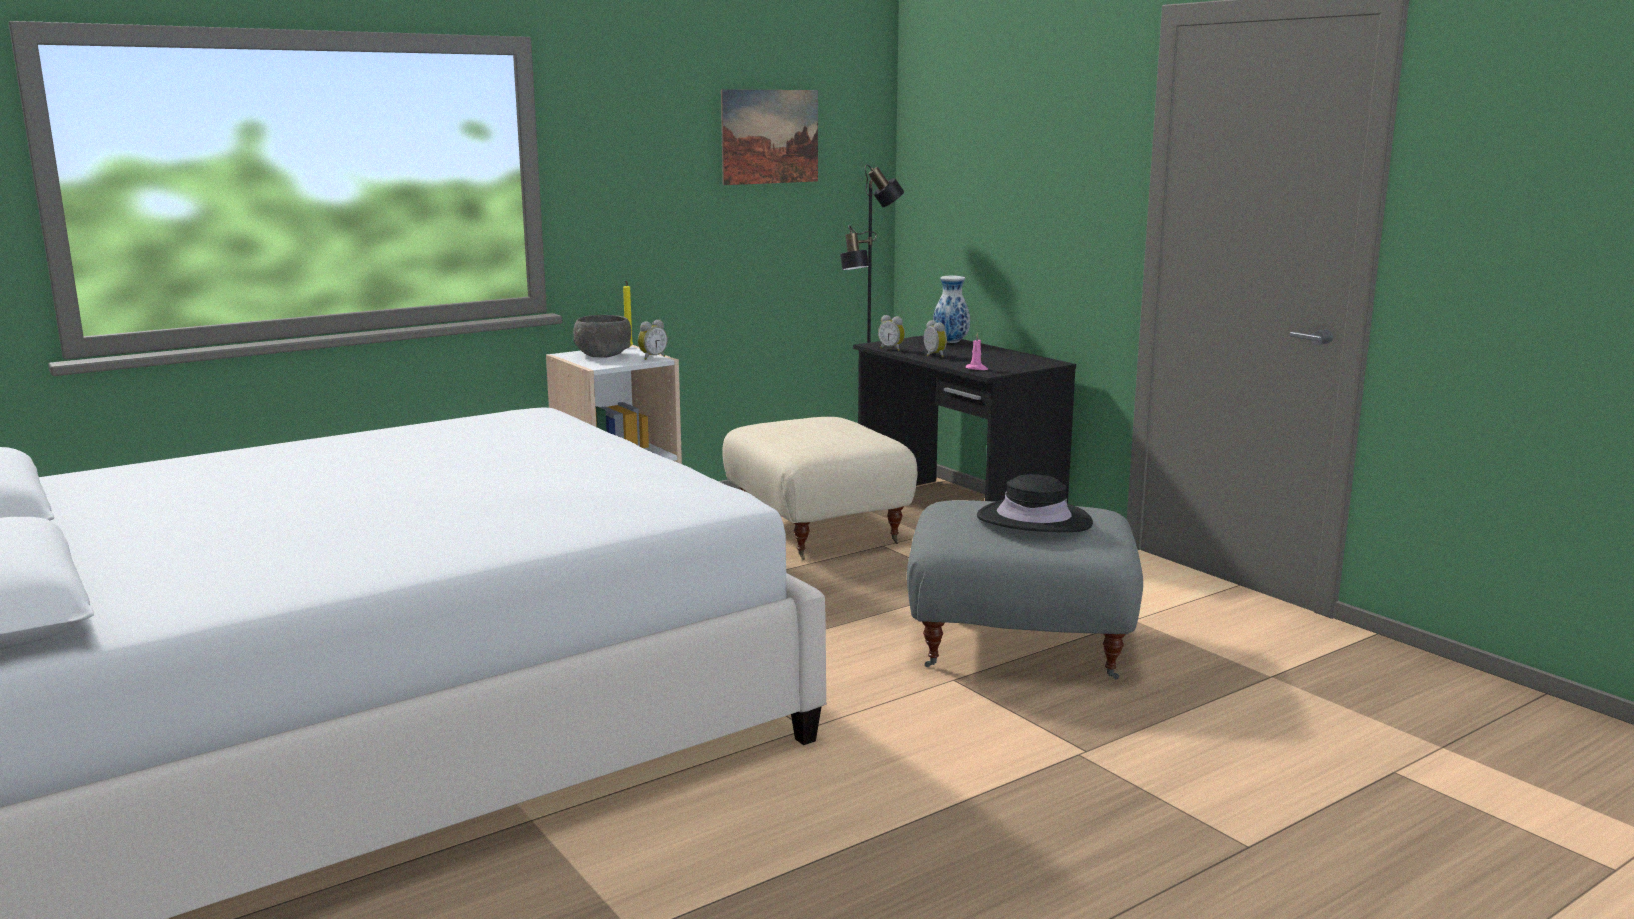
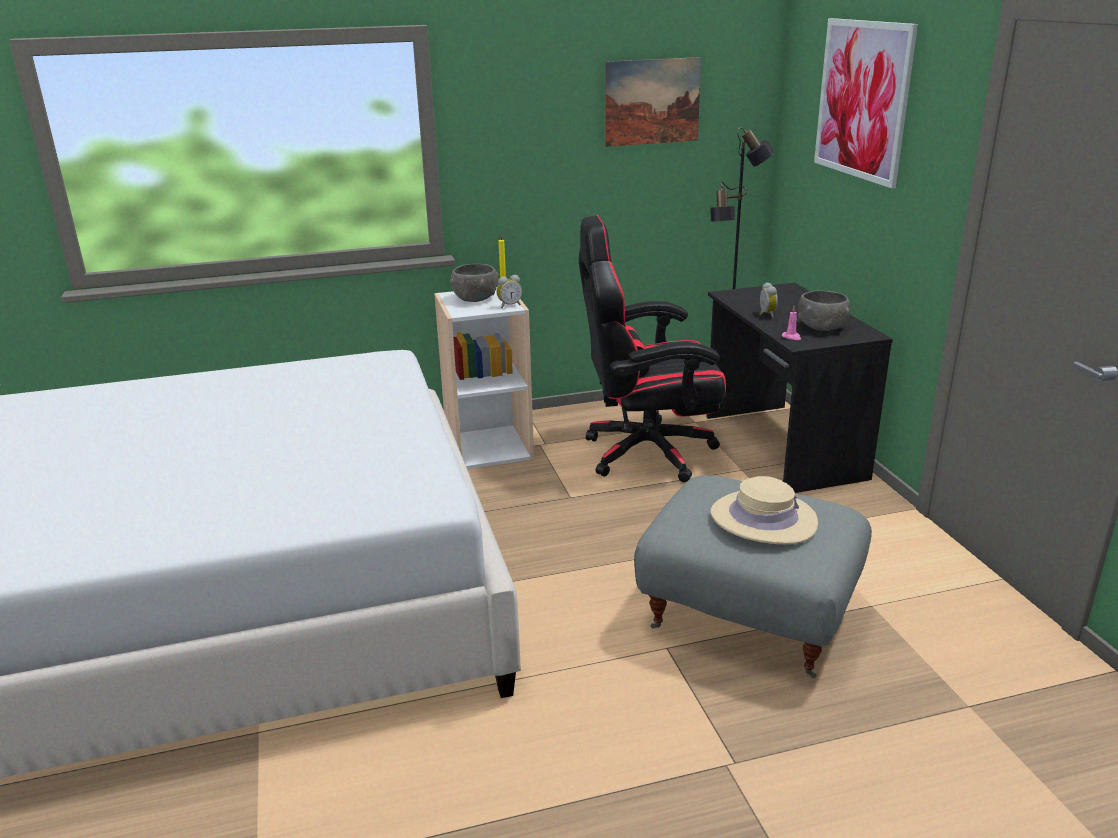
camera: 20 degrees right, 10 degrees up
(814, 531) = (649, 452): beige ottoman -> black office chair
(892, 349) = (736, 301): alarm clock -> none
(950, 342) = (796, 296): vase -> none
(999, 360) = (821, 327): none -> grey bowl
(1006, 125) = (862, 100): none -> picture
(1034, 520) = (763, 519): black hat -> beige hat

